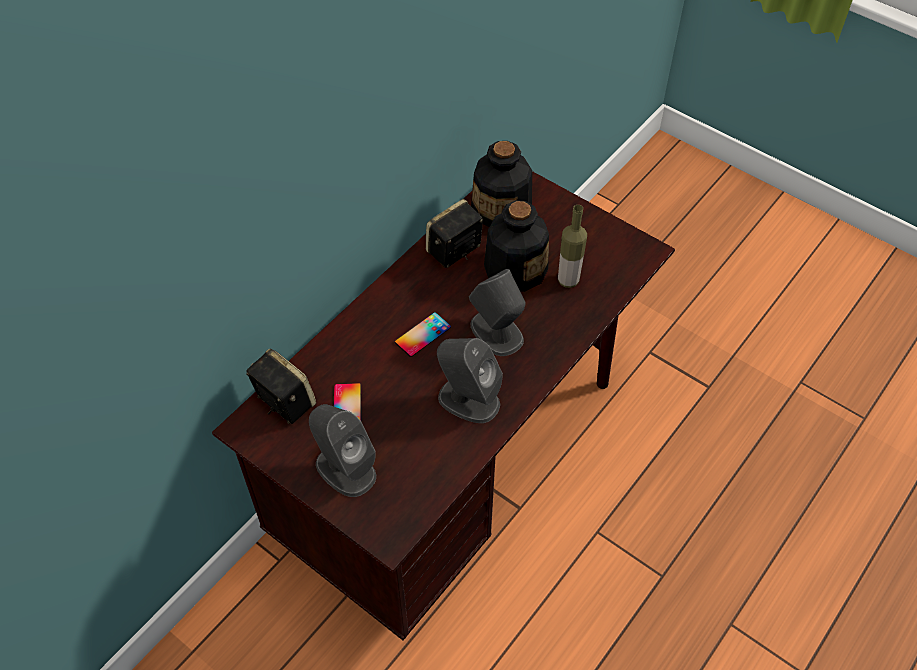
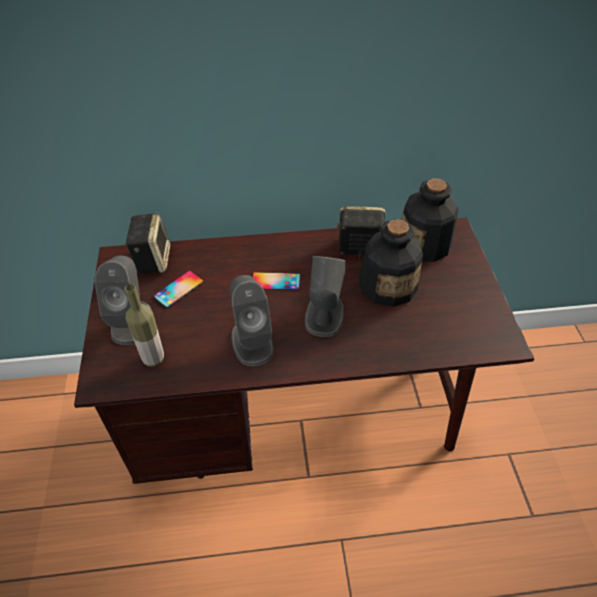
camera: 45 degrees right, 5 degrees down
(568, 280) = (417, 319): bottle -> bottle (153, 359)

